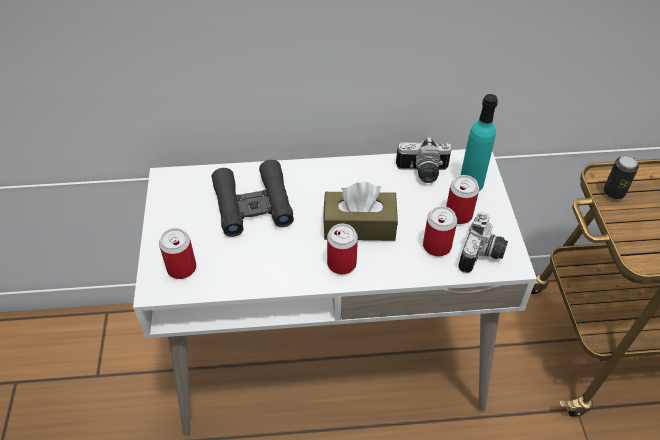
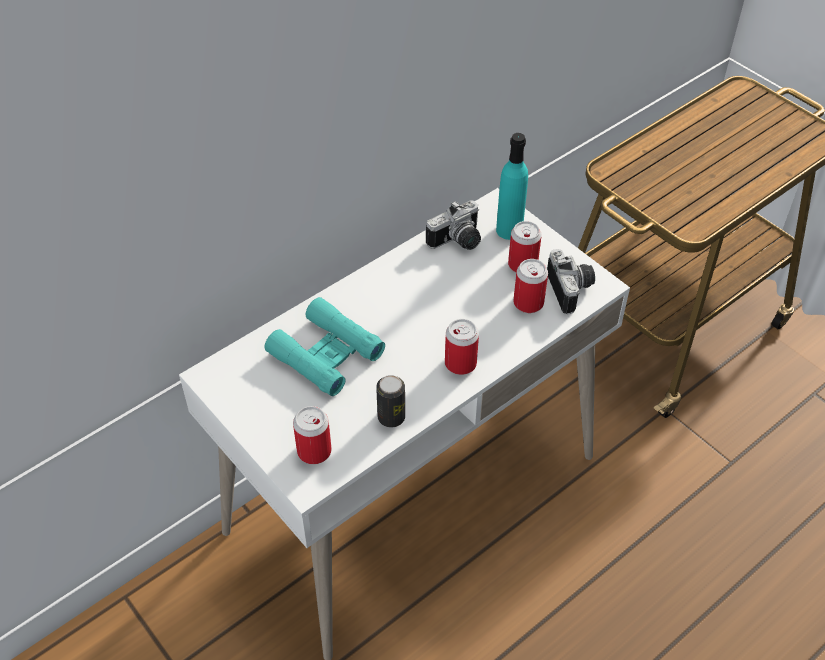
camera: 35 degrees left, 0 degrees up
(253, 205) = (326, 354): black binoculars -> turquoise binoculars
(359, 226) = (445, 321): brown tissue box -> none
(614, 192) = (627, 180): can -> can (391, 417)

